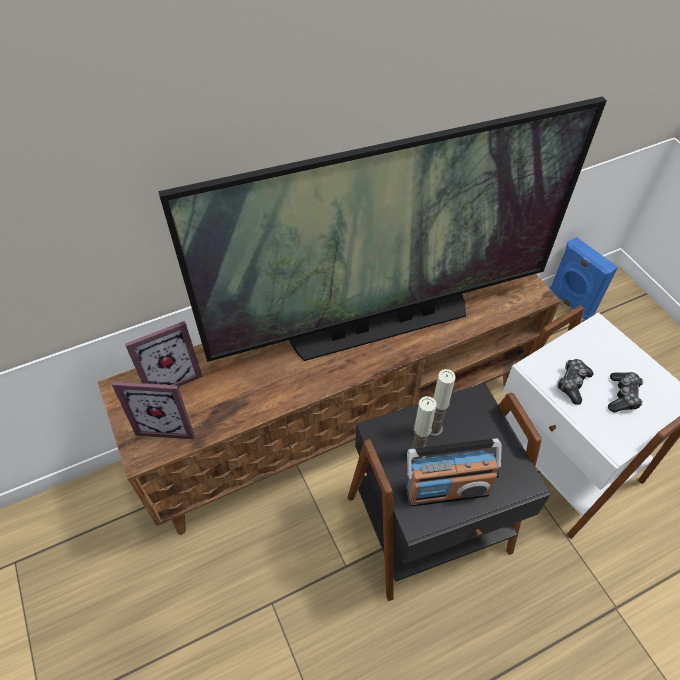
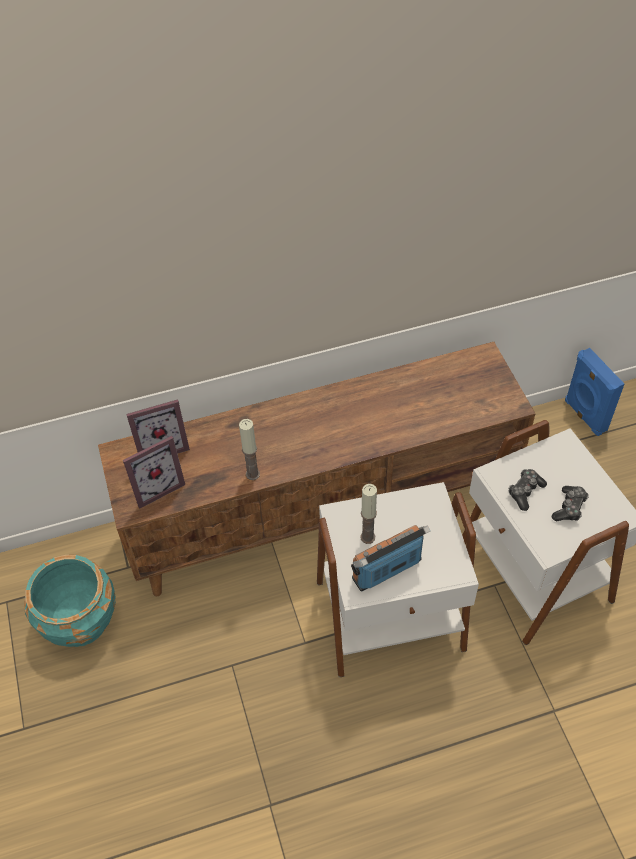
camera: 10 degrees right, 0 degrees up
(99, 574) = (79, 621): none -> turquoise planter
(168, 422) = (156, 486): picture frame -> picture frame turned 45 degrees counterclockwise
(380, 324) = (357, 418): television -> none
(430, 527) = (391, 618): black side table -> white side table
(434, 428) = (388, 517): candle -> candle (252, 474)
(447, 490) = (387, 569): radio -> radio turned 150 degrees clockwise

